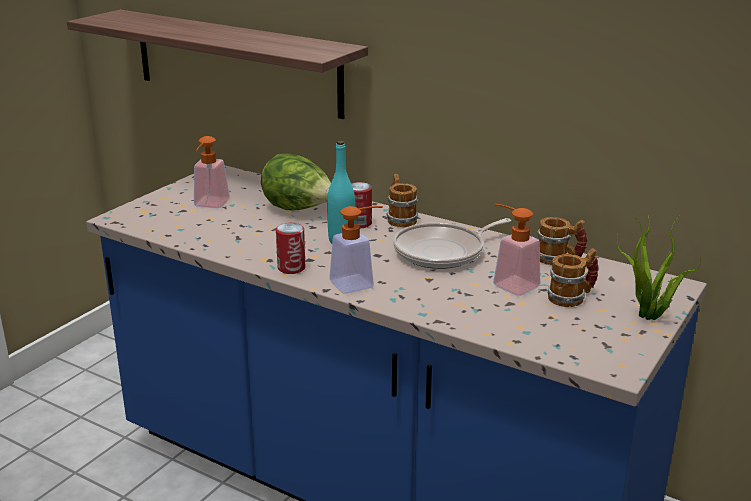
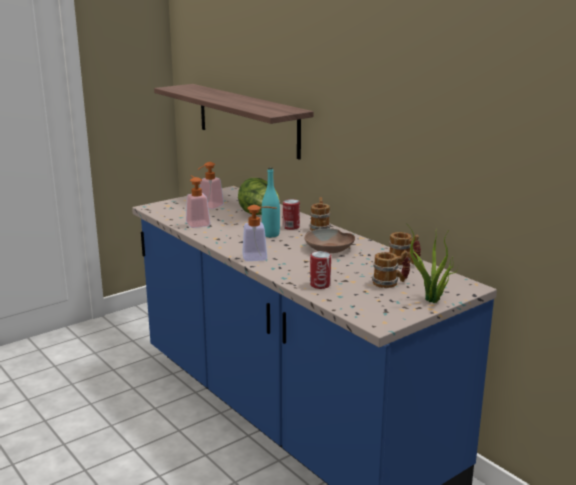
camera: 20 degrees right, 5 degrees down
(291, 268) = (227, 244): can -> can (320, 285)
(443, 252) = (329, 248): frying pan -> brown bowl
(510, 283) = (356, 270): soap dispenser -> soap dispenser (196, 223)

